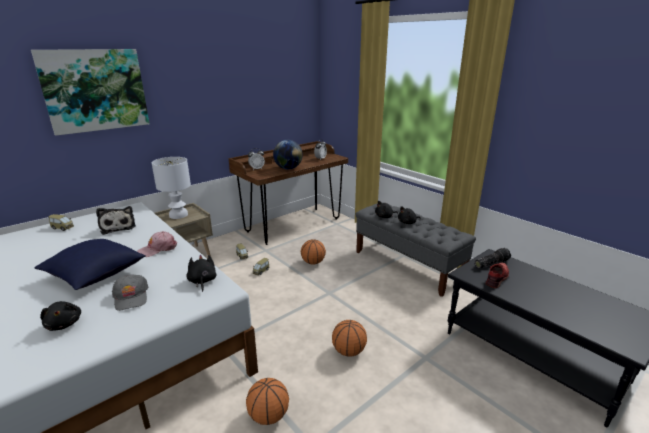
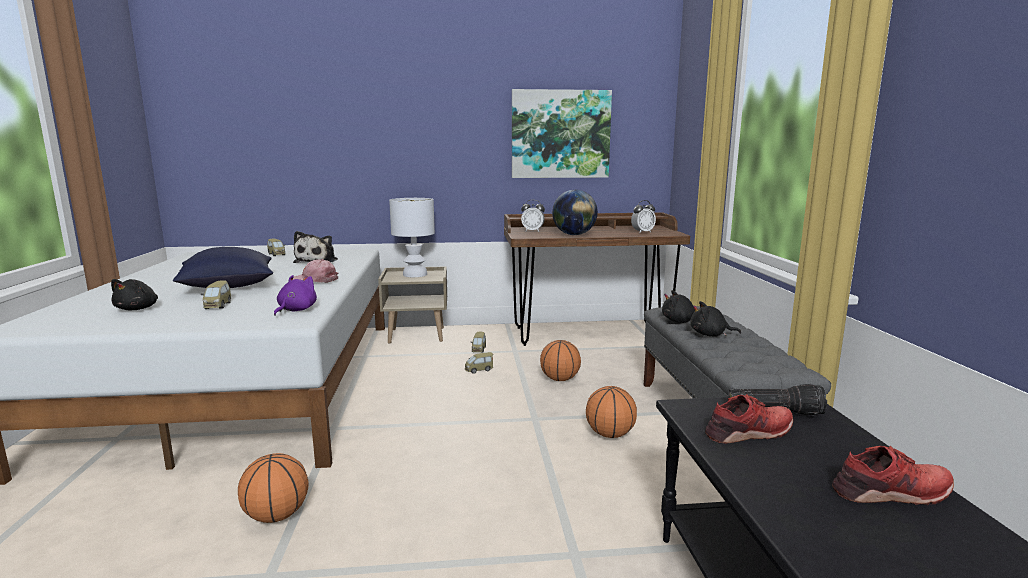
camera: 35 degrees right, 10 degrees down
(95, 90) = (347, 107): picture -> picture (560, 134)
(131, 297) = (217, 305): grey cap -> toy car
(202, 281) = (295, 310): black plush toy -> purple plush toy
(348, 351) = (466, 493): basketball -> basketball (610, 434)
(560, 288) = (891, 492): none -> red shoe

